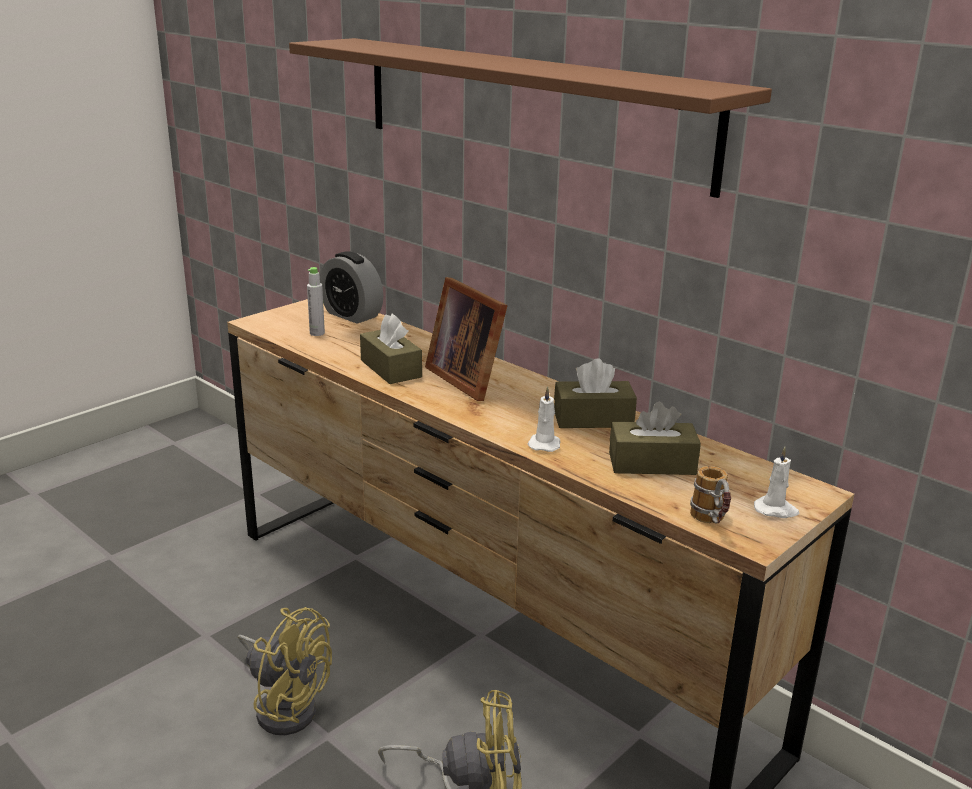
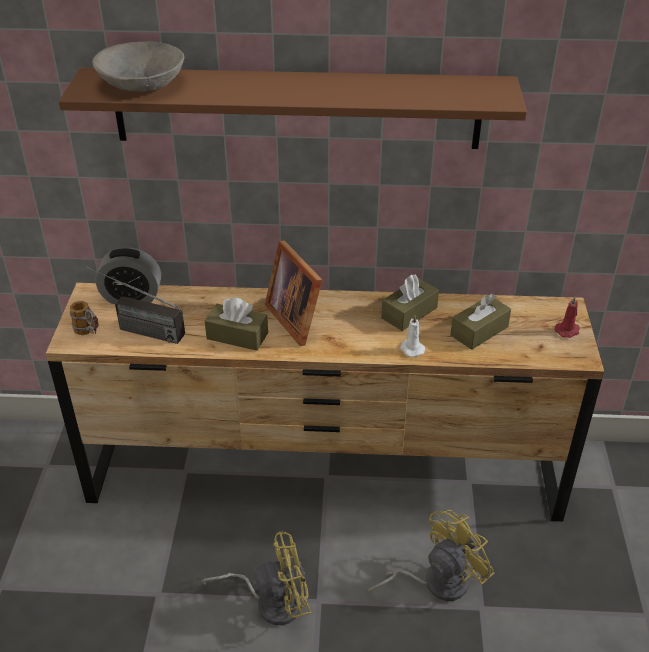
camera: 40 degrees left, 15 degrees up
(317, 333) = (135, 329): grey bottle -> radio
(372, 45) = (140, 84): none -> grey bowl
(468, 378) = (297, 318): picture frame -> picture frame turned 45 degrees clockwise
(711, 523) = (553, 357): mug -> mug (89, 333)
(776, 510) = (567, 330): white candle -> red candle

